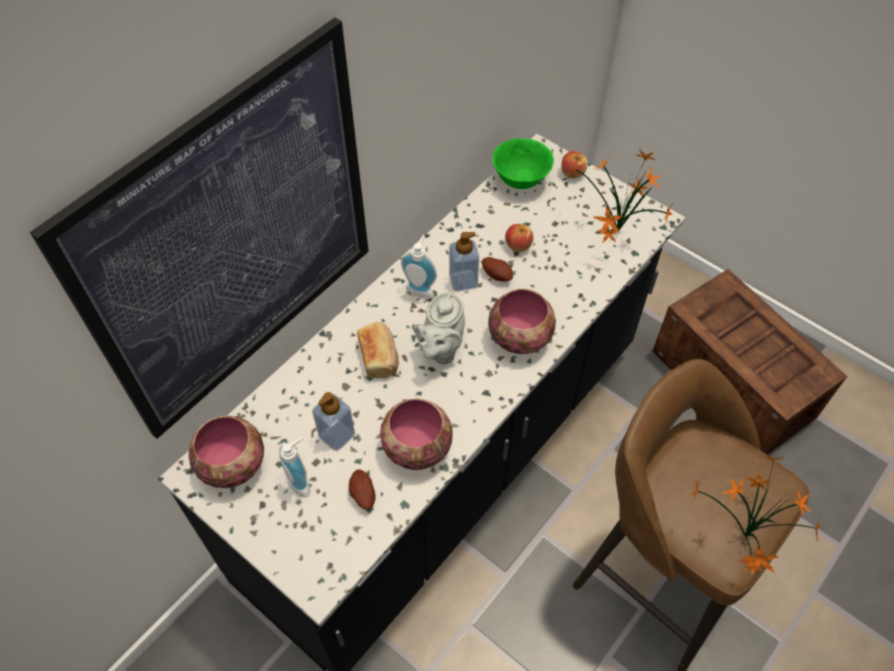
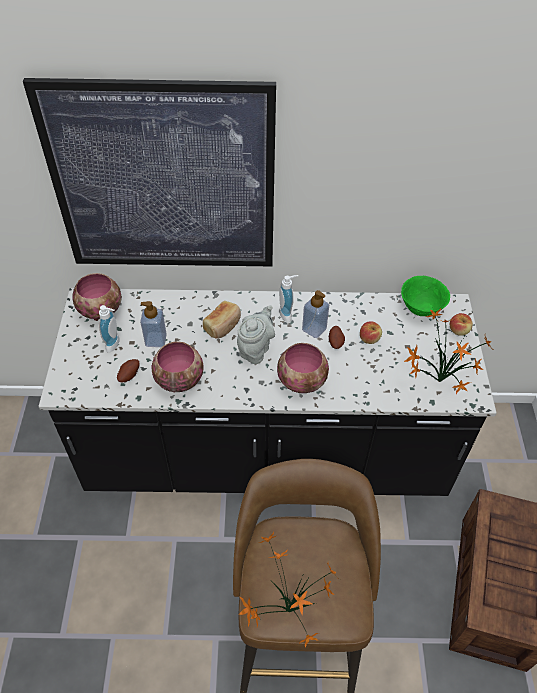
camera: 50 degrees right, 5 degrees down
(441, 348) = (256, 349): grey teapot -> grey teapot turned 135 degrees clockwise

